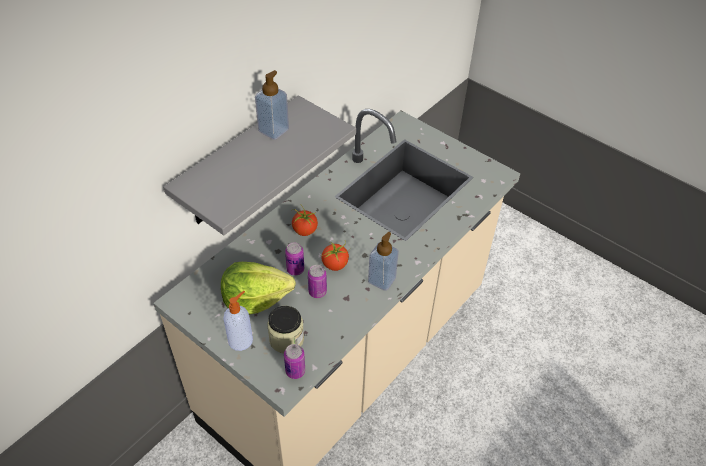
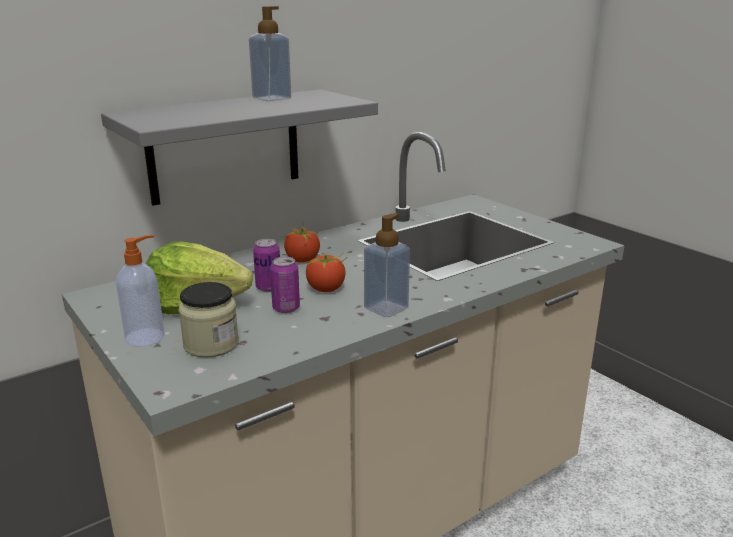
camera: 15 degrees right, 25 degrees down
(295, 371) = (200, 376): can -> none

